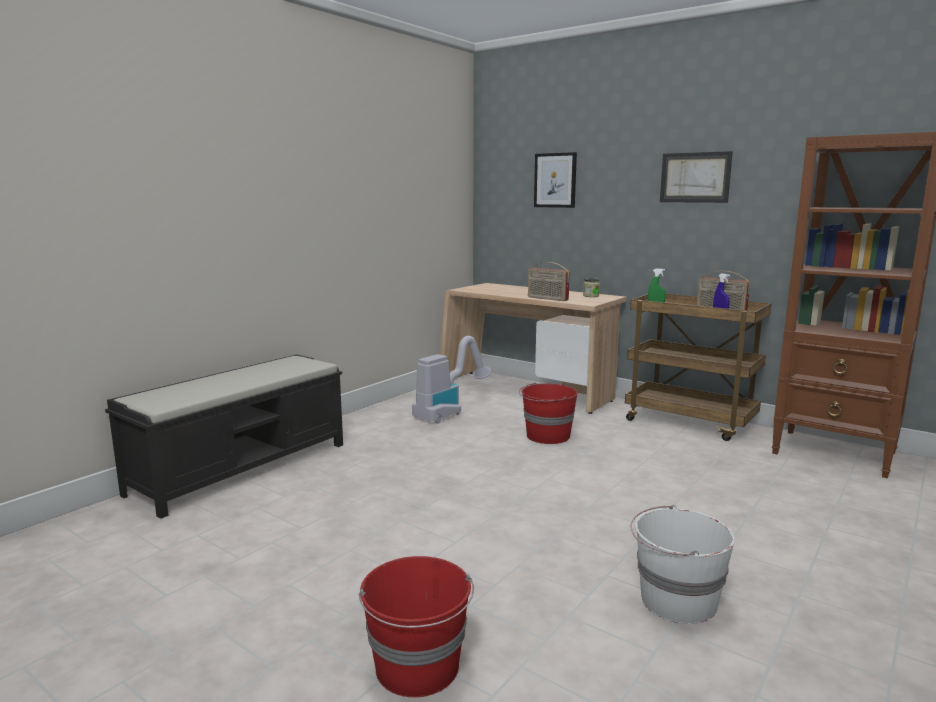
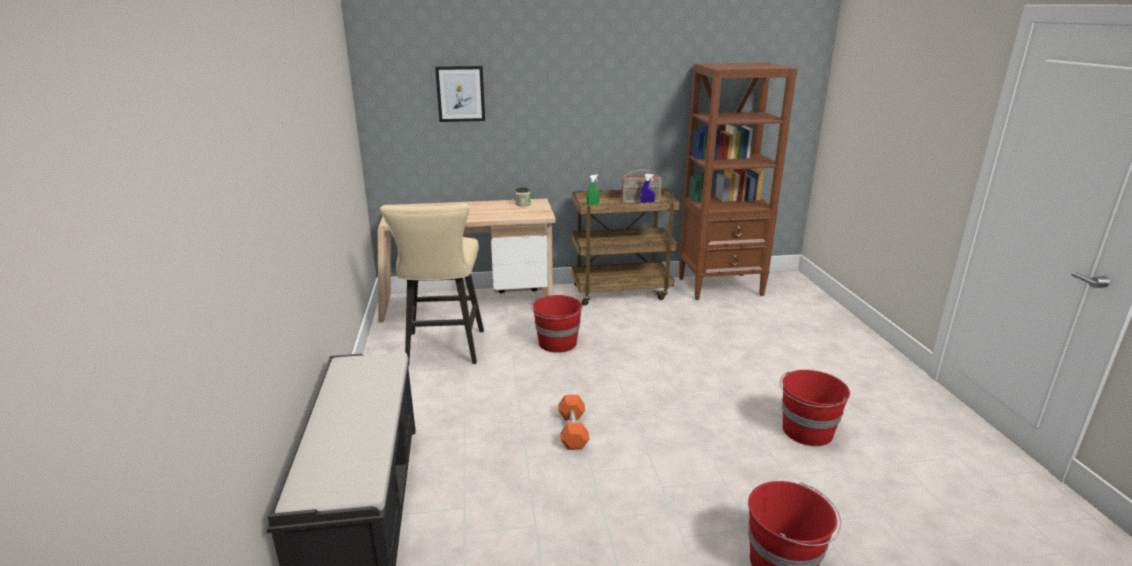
camera: 45 degrees left, 10 degrees up
(440, 491) = (573, 431): none -> orange dumbbell
(449, 411) = (443, 351): vacuum cleaner -> beige stool
(547, 299) = (501, 217): radio -> none
(676, 601) = (807, 431): white bucket -> red bucket
(695, 177) = (599, 90): picture -> none

